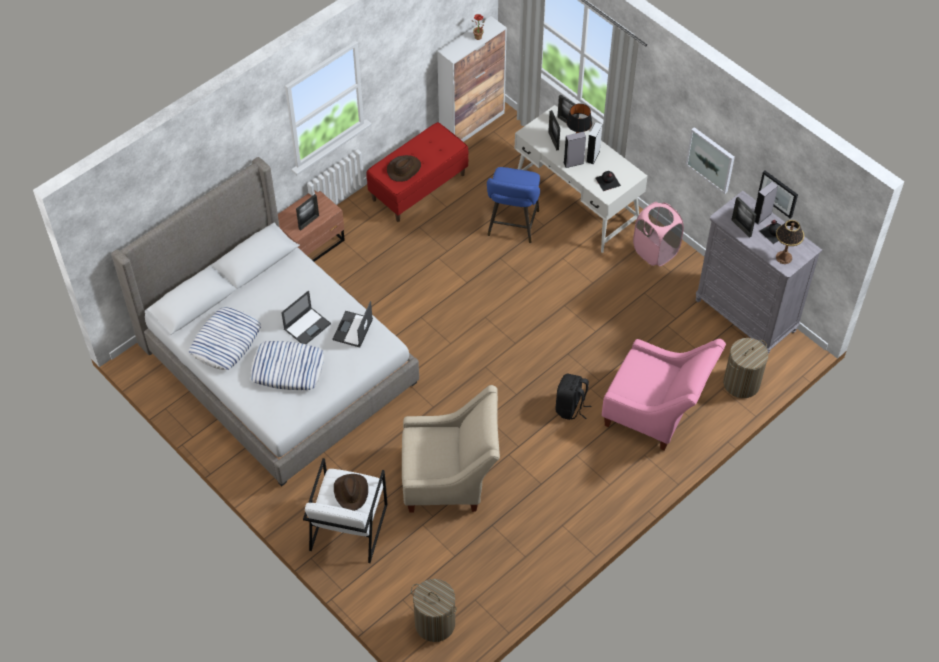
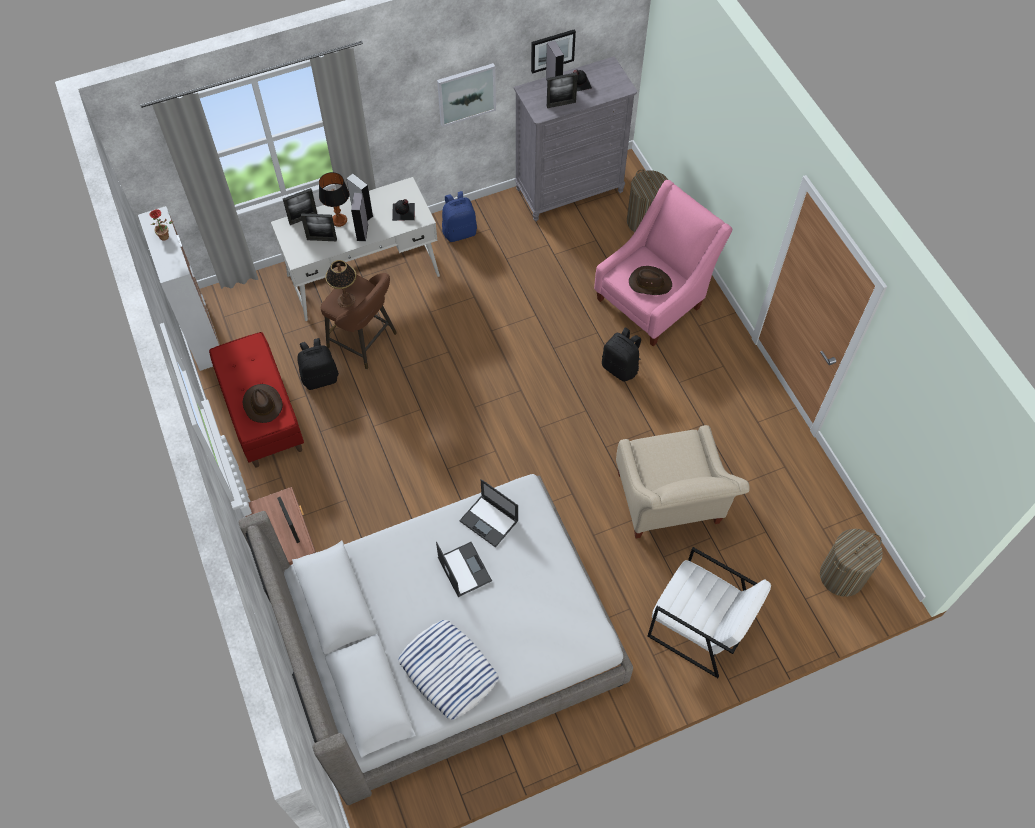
camera: 70 degrees left, 5 degrees up
(287, 369) = (519, 609): pillow -> none
(351, 492) = (697, 595): brown hat -> brown hat (649, 283)
(450, 478) = (670, 505): beige armchair -> beige armchair turned 150 degrees clockwise
(466, 209) = (320, 377): none -> black backpack
(512, 226) = (365, 342): blue stool -> brown stool
(655, 251) = (459, 232): pink laundry basket -> blue backpack
(783, 257) = (612, 86): table lamp -> table lamp (346, 300)

